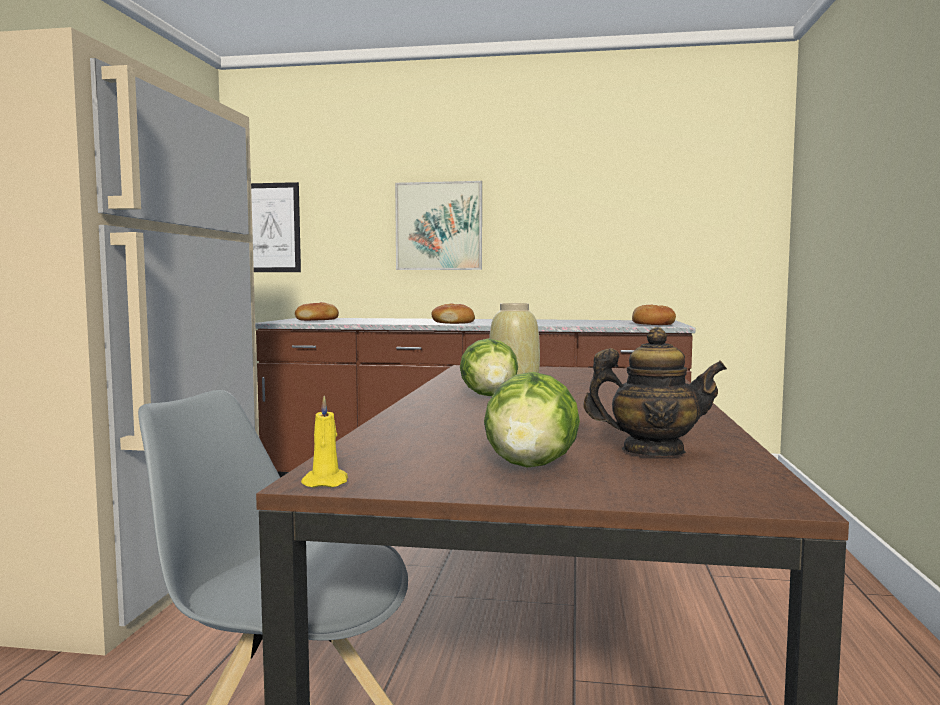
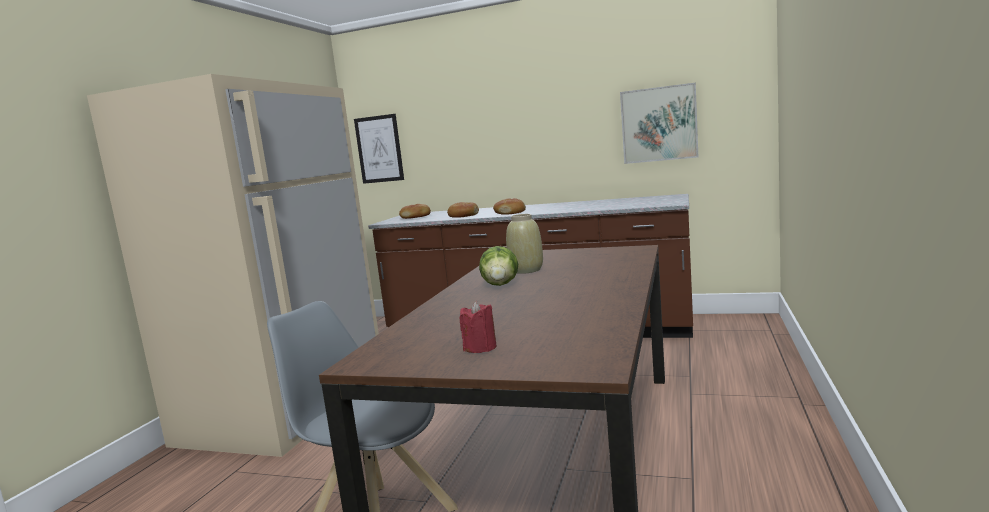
camera: 10 degrees right, 5 degrees up
(326, 482) = (358, 365): yellow candle -> none
(439, 226) = (499, 136): picture -> picture (659, 124)
(531, 466) = (480, 348): lettuce -> red candle
(652, 451) = (564, 332): teapot -> none
(653, 324) = (659, 203): bread -> bread (463, 216)

